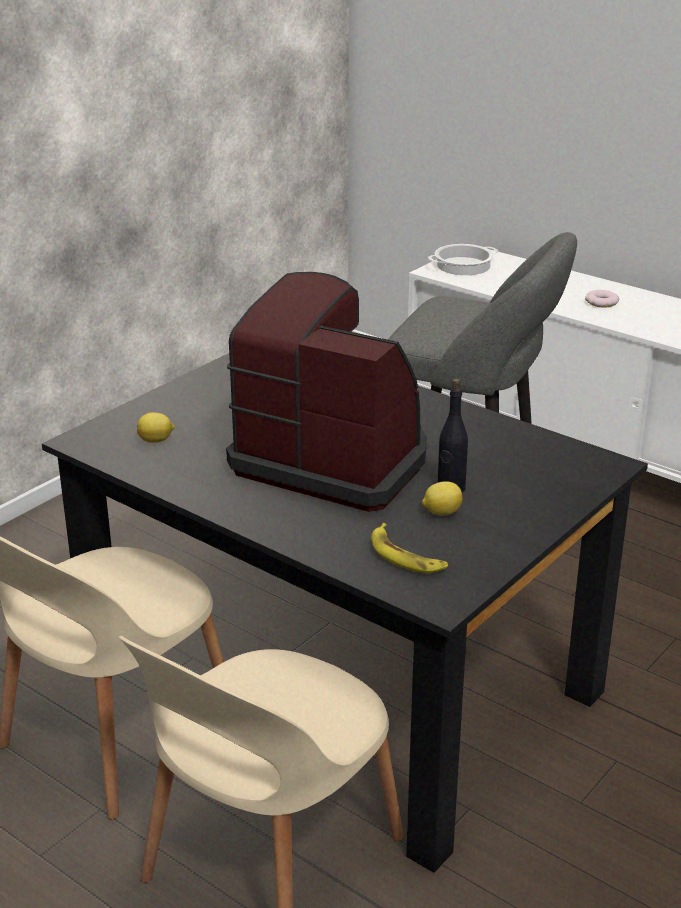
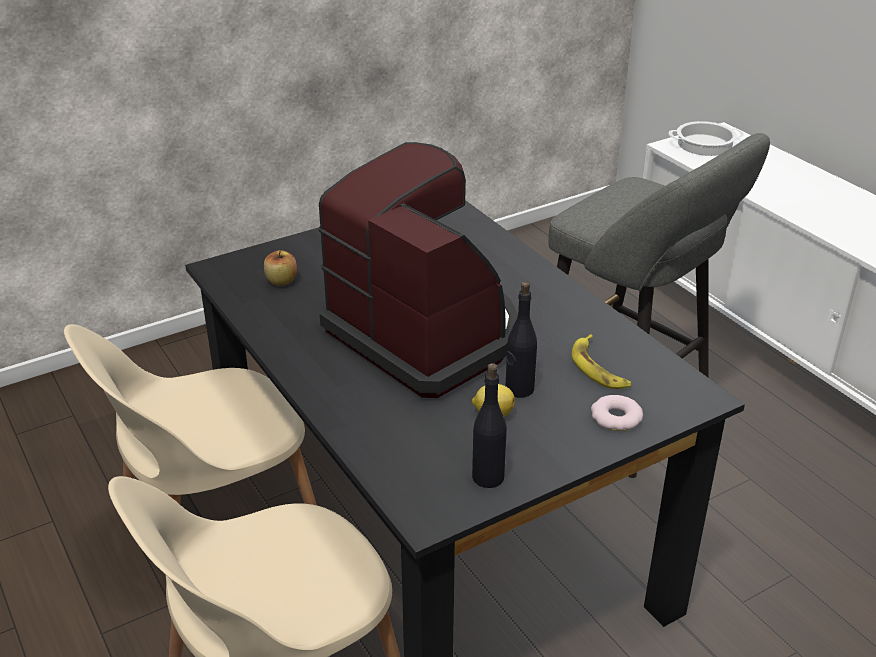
camera: 20 degrees right, 5 degrees up
(156, 440) = (281, 281): lemon -> apple
(405, 556) = (426, 455): banana -> banana (598, 368)
(472, 561) = (488, 477): none -> black bottle
(601, 302) = (826, 206): donut -> donut (616, 418)

